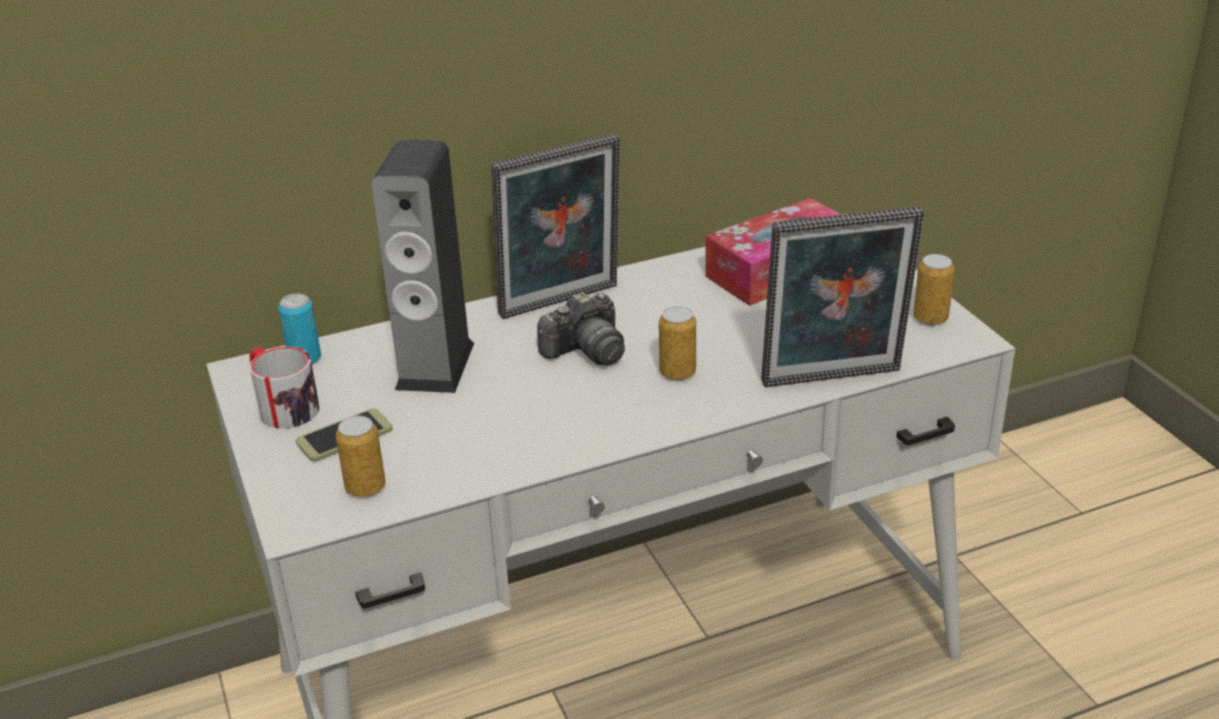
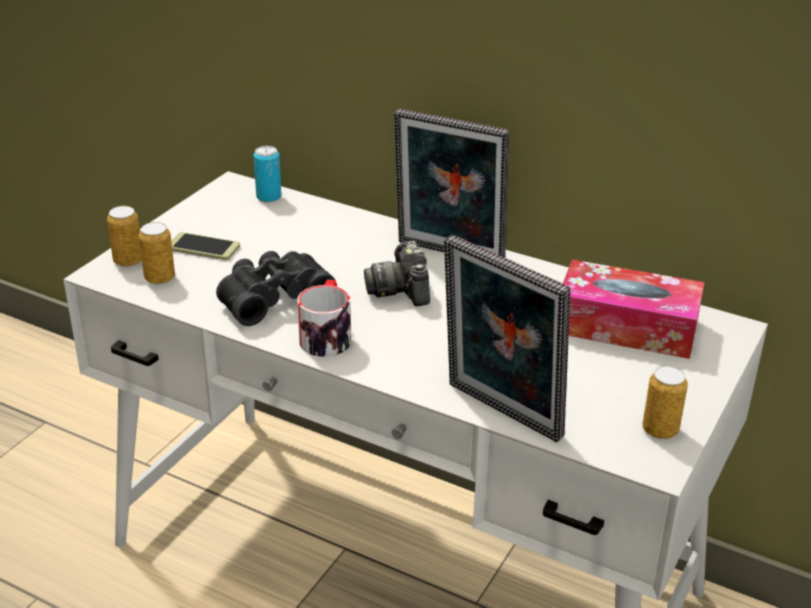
camera: 50 degrees right, 0 degrees up
(283, 406) = (211, 214): mug -> mug (327, 335)
(435, 366) = (314, 242): speaker -> none
(501, 428) = (272, 297): none -> black binoculars
(586, 351) = (401, 290): camera -> camera turned 60 degrees clockwise
(677, 373) = (421, 338): can -> can (128, 261)

